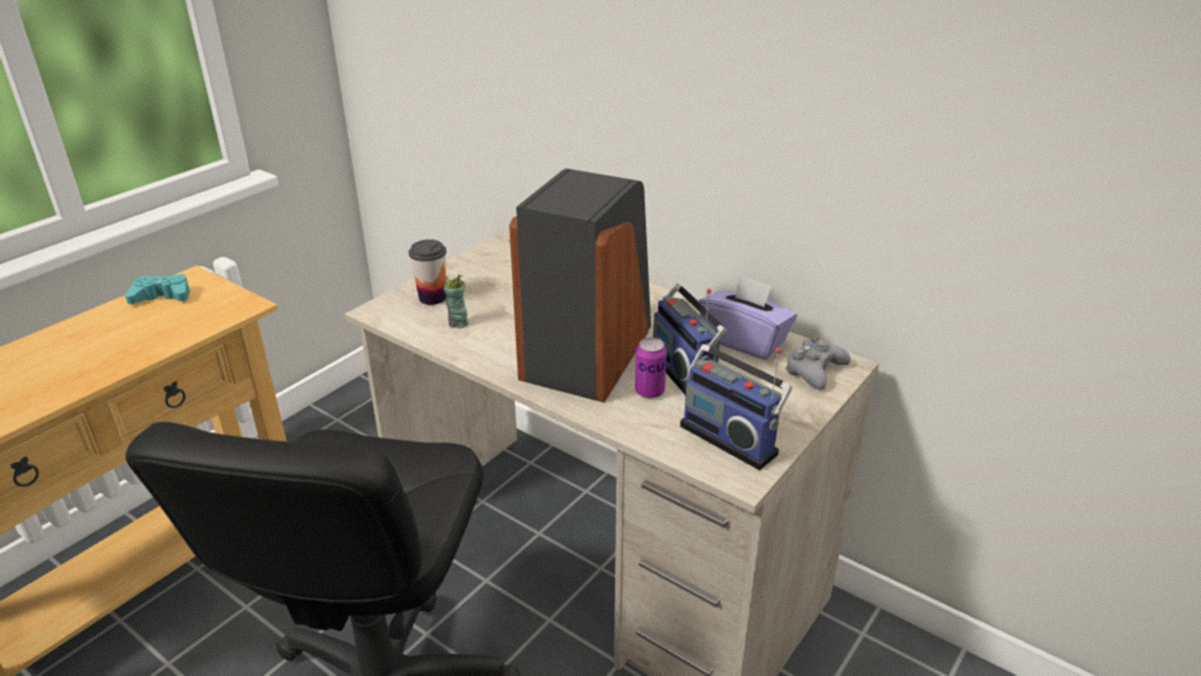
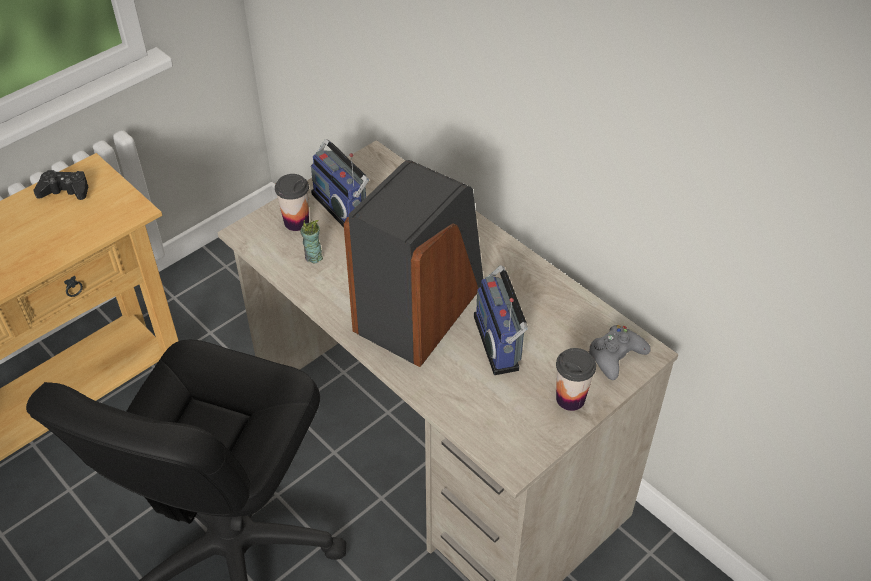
camera: 10 degrees right, 15 degrees up
(162, 296) = (65, 190): turquoise game controller -> black game controller
(649, 391) = (462, 360): can -> none
(731, 437) = (517, 421): radio -> radio (343, 207)
(745, 341) = (564, 312): purple tissue box -> none
(782, 411) = (570, 399): none -> cup

